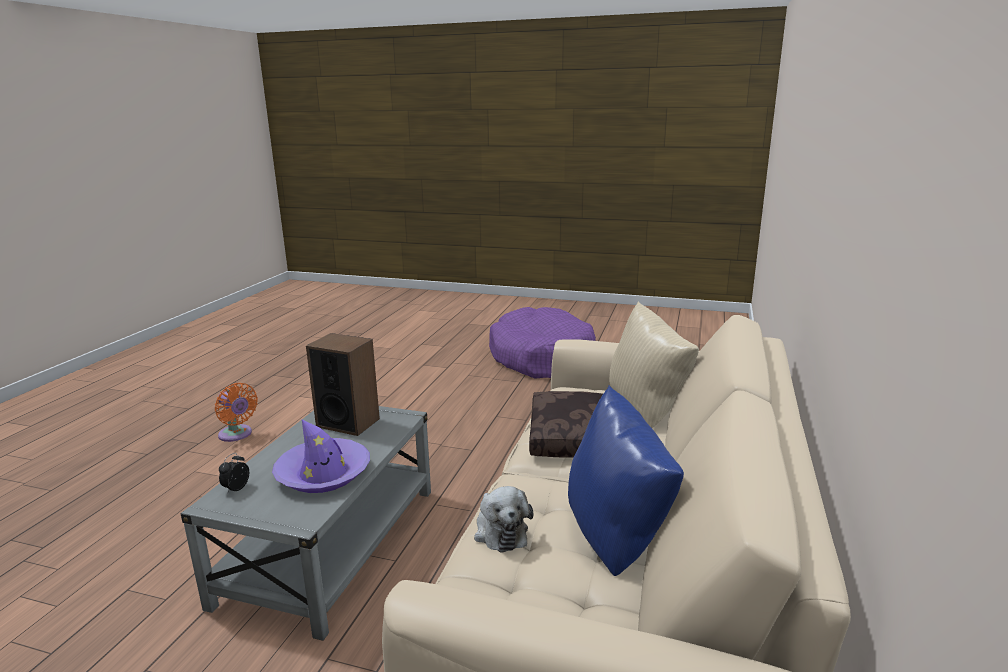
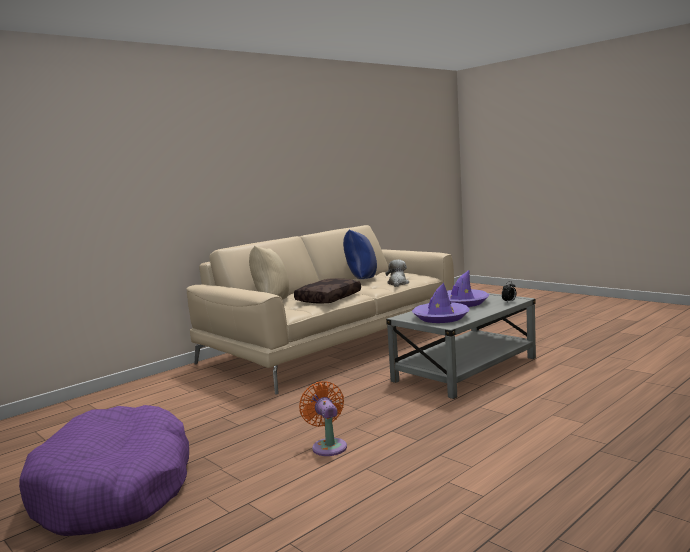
camera: 150 degrees left, 10 degrees down
(237, 435) = (556, 452): orange fan -> orange fan (328, 446)
(348, 422) = (440, 317): speaker -> purple hat

